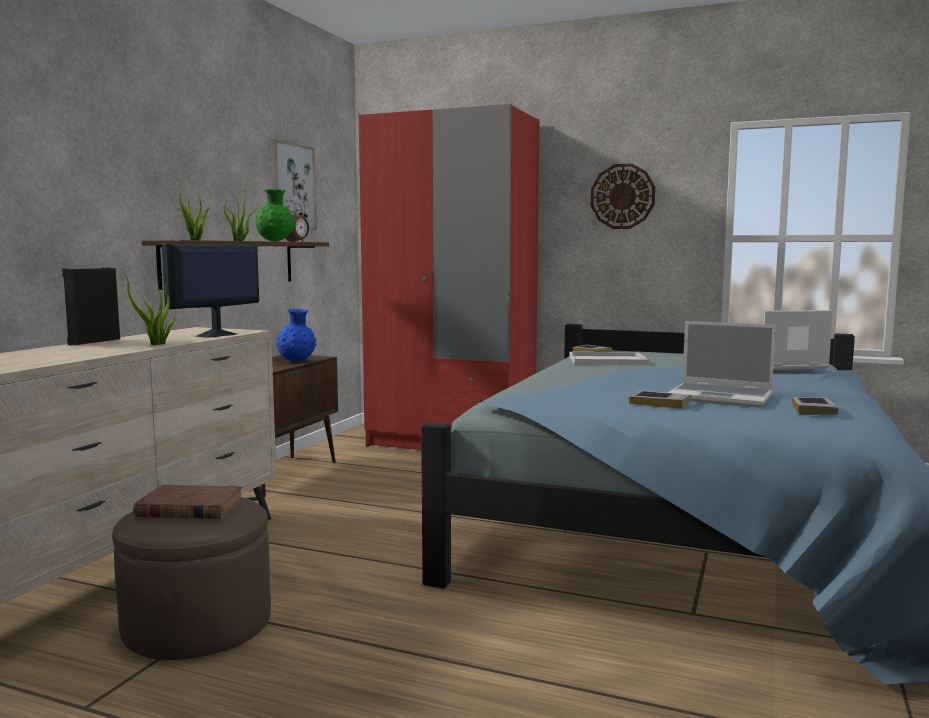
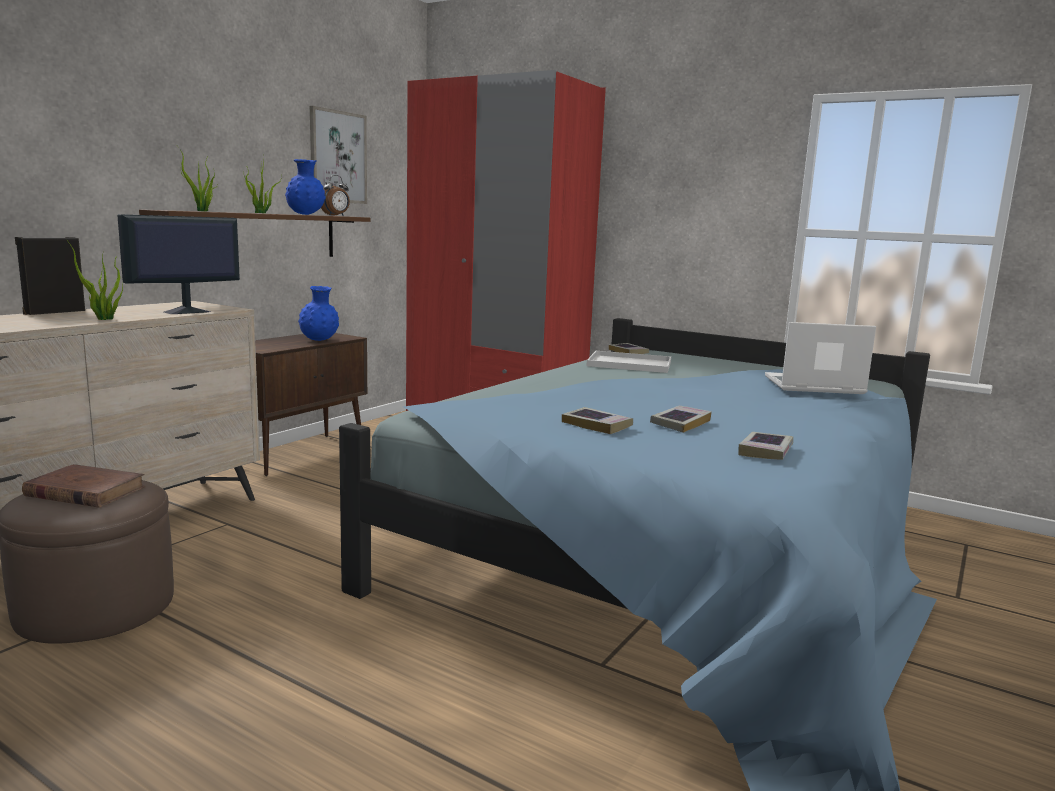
camera: 10 degrees right, 5 degrees up
(275, 241) = (305, 214): green vase -> blue vase
(622, 196) = (688, 178): wall clock -> none
(722, 397) = (680, 423): laptop -> book

